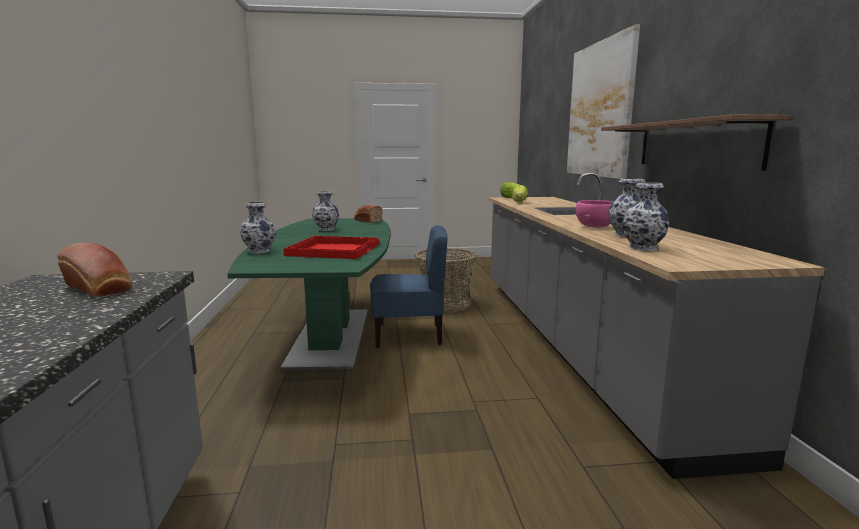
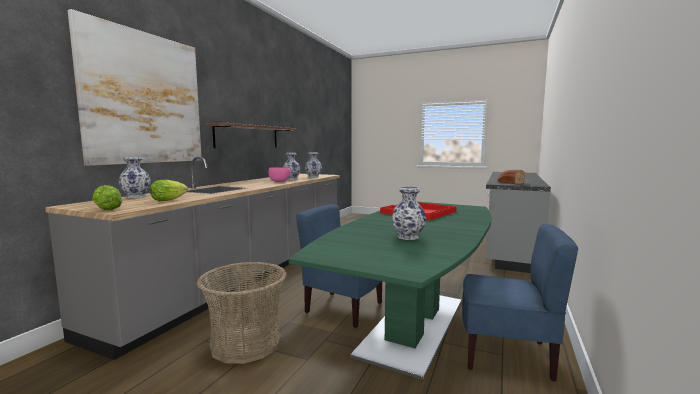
camera: 150 degrees left, 5 degrees down
(249, 334) = (506, 354): none -> blue chair
(259, 251) = (476, 217): vase -> vase (135, 196)
(367, 221) = (327, 250): bread -> none

